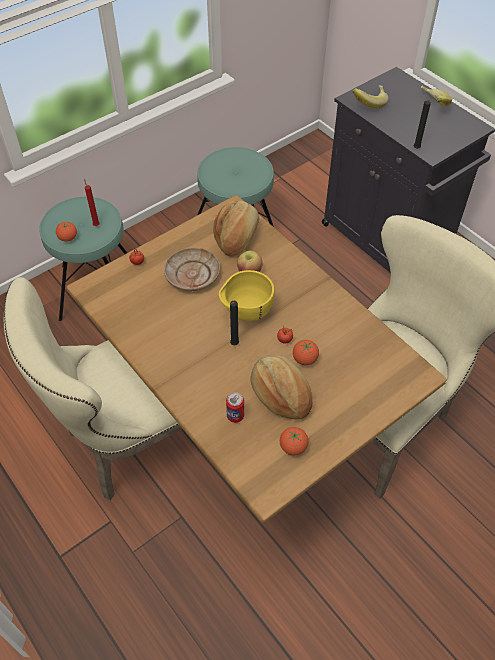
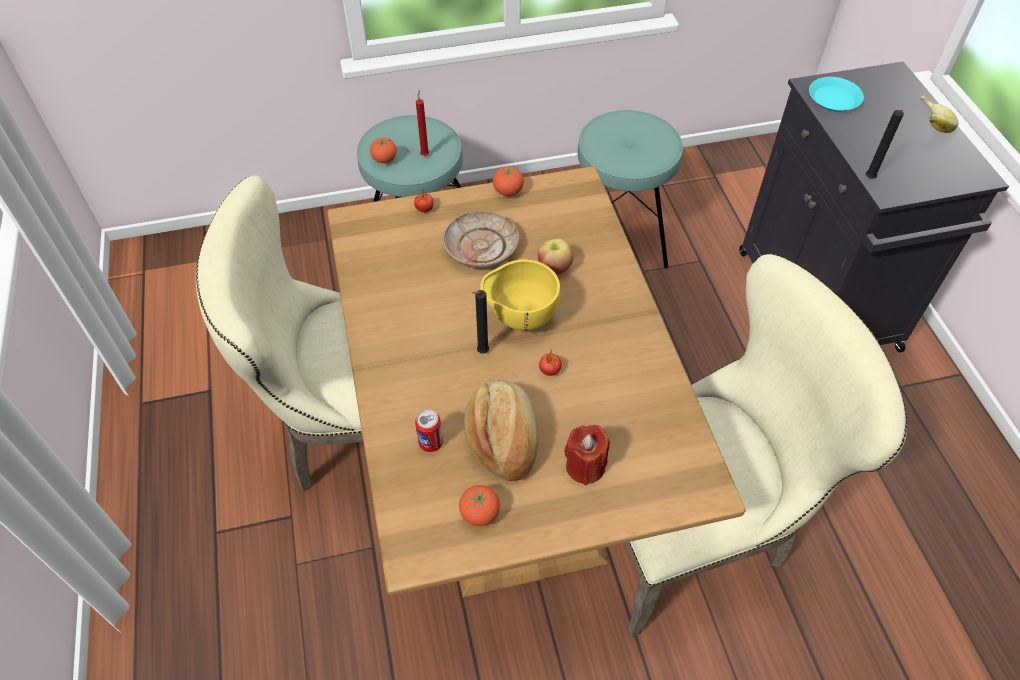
camera: 25 degrees right, 0 degrees up
(237, 236) = (564, 218): bread -> none
(305, 359) = (561, 405): tomato -> tomato (508, 191)
(341, 391) = (585, 466): none -> red candle
(369, 103) = (834, 98): banana -> turquoise plate

